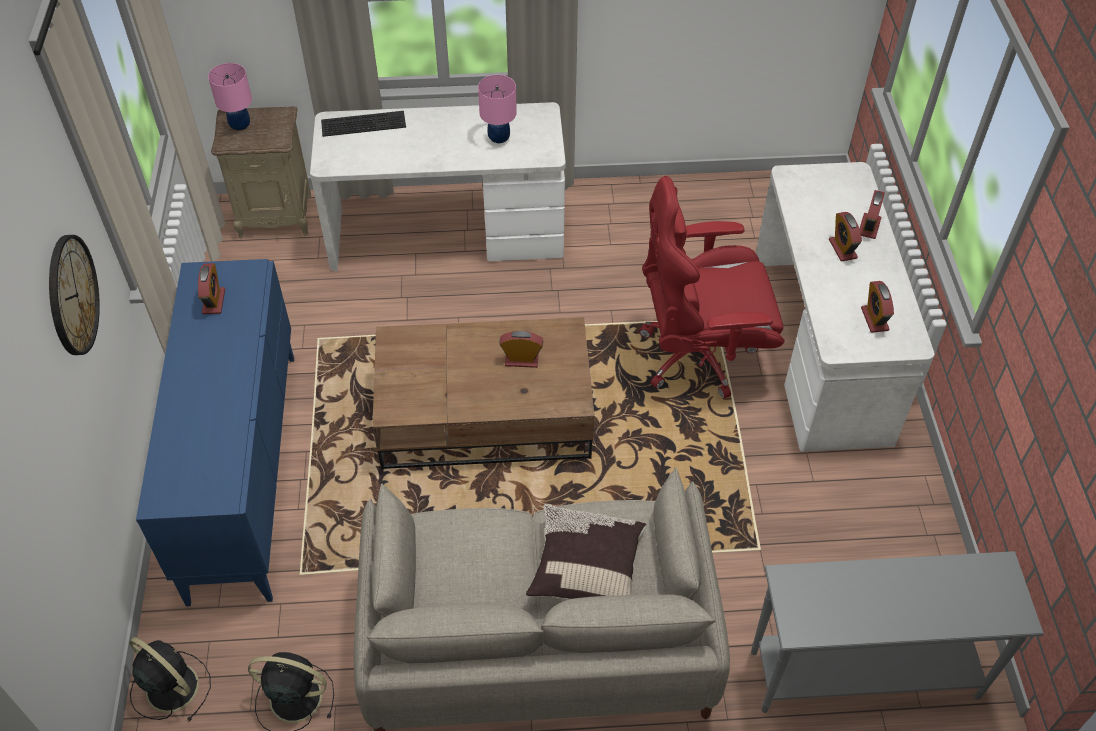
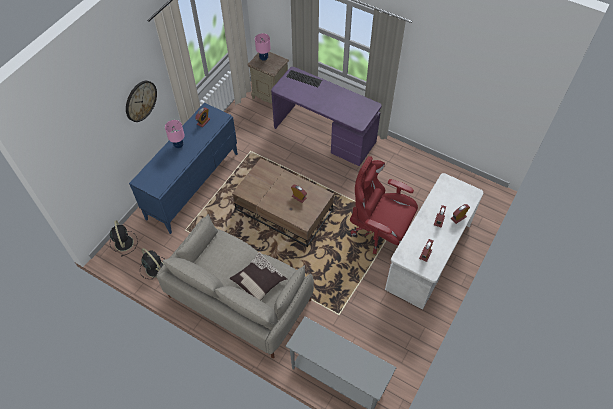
camera: 35 degrees right, 5 degrees up
(447, 233) = (324, 134): white desk -> purple desk
(499, 138) = (347, 108): pink table lamp -> pink table lamp (179, 145)

